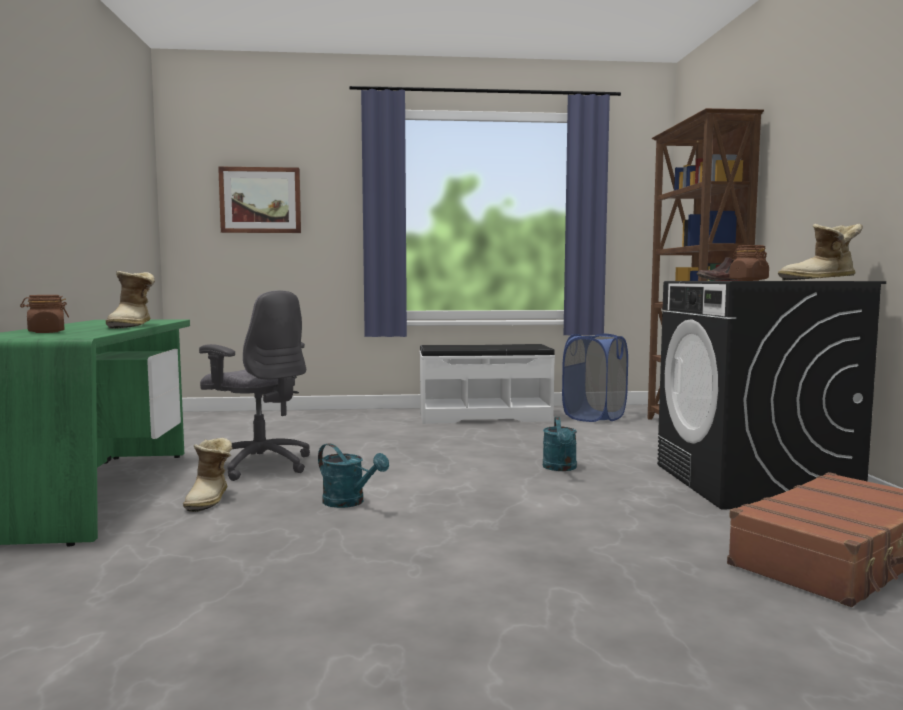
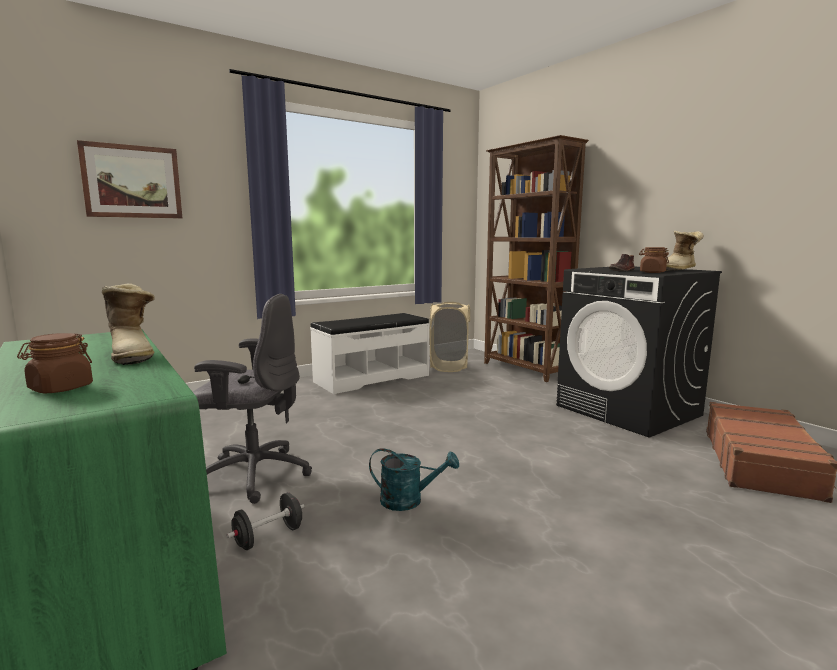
camera: 30 degrees left, 5 degrees up
(210, 500) = (268, 537): boot -> black dumbbell
(560, 468) = (504, 421): turquoise watering can -> none
(594, 417) = (449, 367): blue laundry basket -> beige laundry basket

